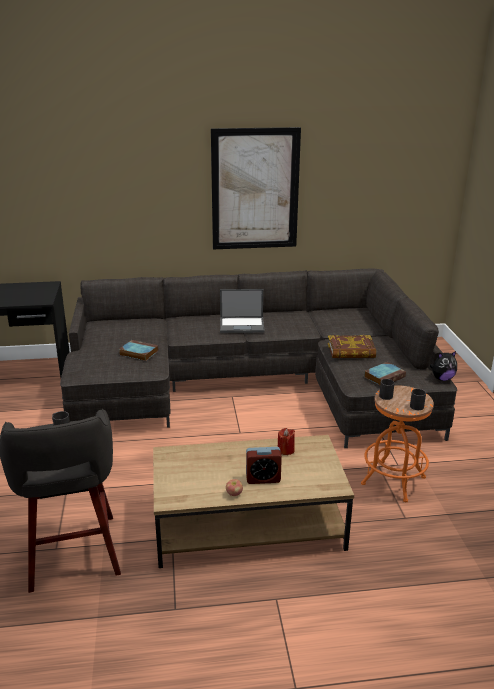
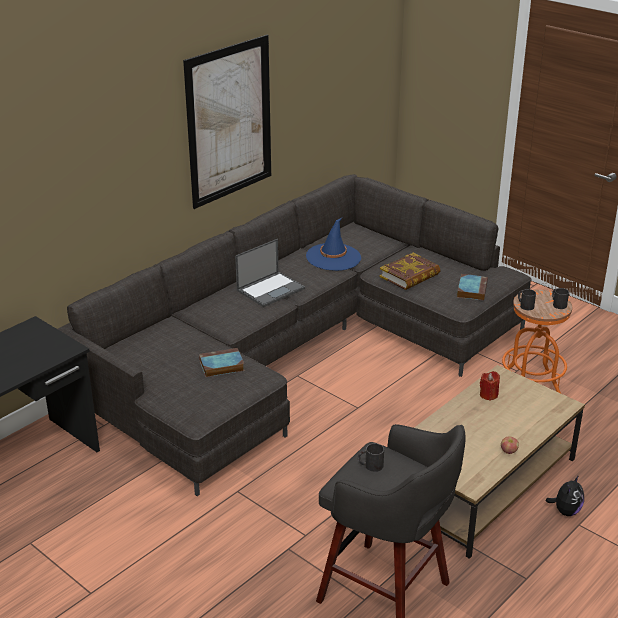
camera: 40 degrees left, 5 degrees up
(263, 479) = (509, 427): alarm clock -> none
(315, 322) = (333, 257): none -> blue hat
(442, 378) = (511, 272): plush toy -> plush toy (565, 511)

